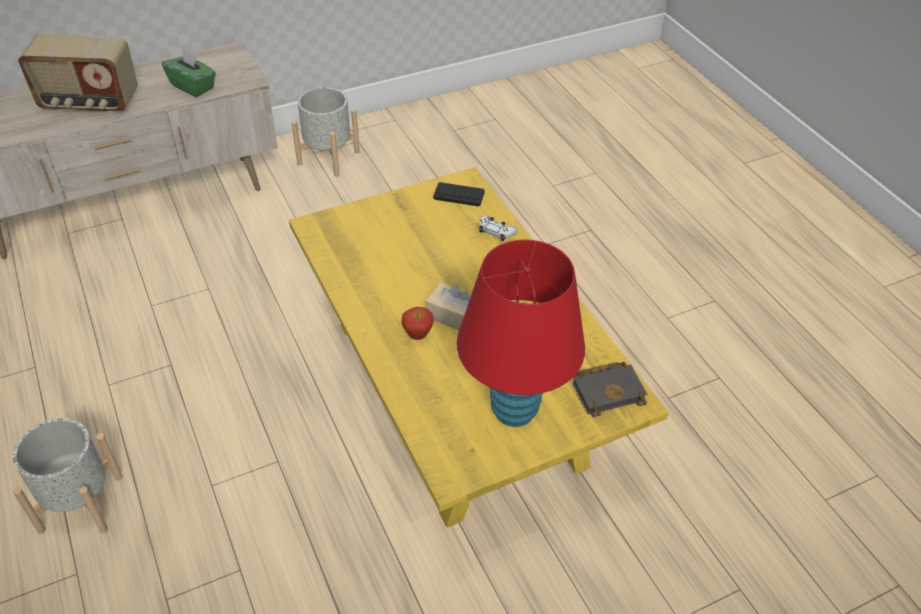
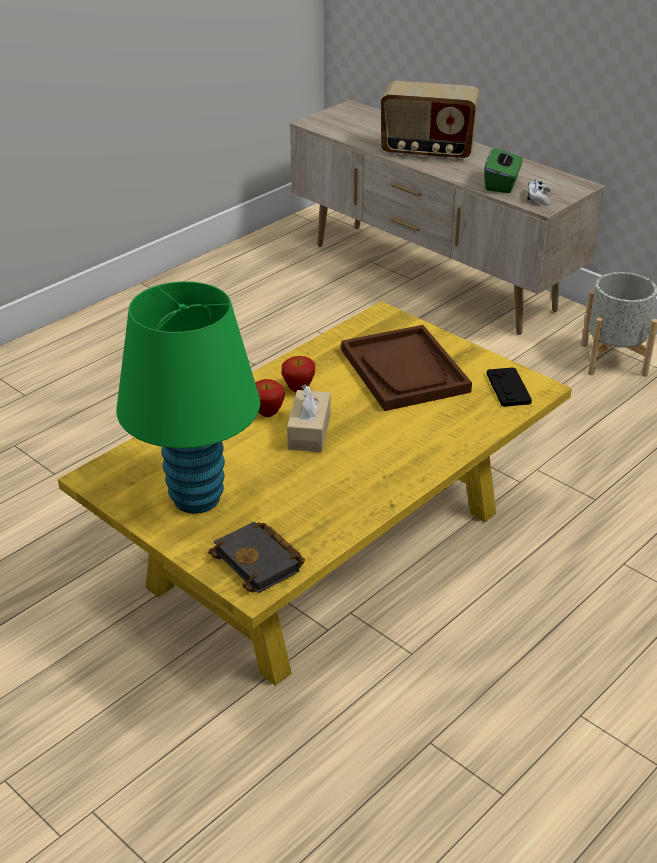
camera: 70 degrees right, 10 degrees down
(81, 503) = (89, 373): grey planter -> none
(89, 103) = (427, 152): radio -> radio turned 60 degrees counterclockwise
(393, 307) = (298, 389): none -> apple
(403, 239) = (405, 371): none -> brown tray
(496, 231) = (467, 427): white game controller -> white game controller (538, 197)
(514, 410) = (197, 498): red table lamp -> green table lamp

